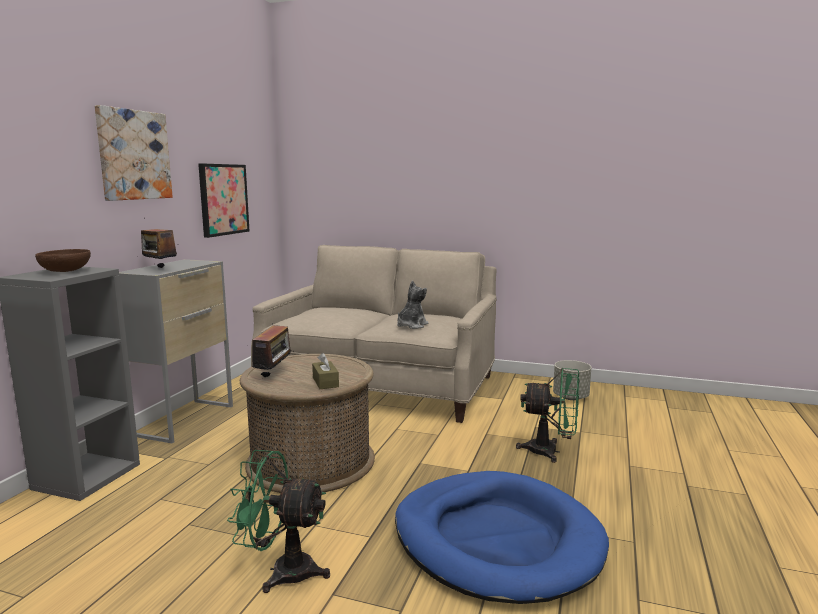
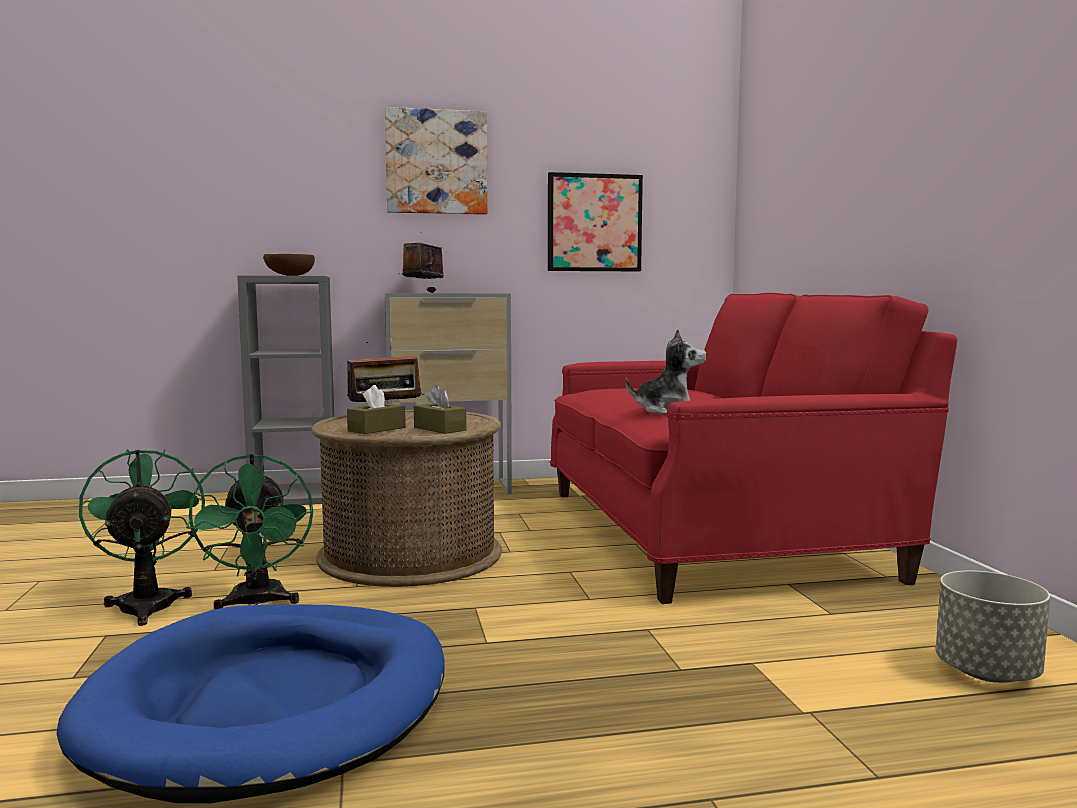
camera: 60 degrees right, 5 degrees down
(349, 369) = (439, 429): none -> brown tissue box
(381, 384) = (711, 531): beige sofa -> red sofa
(550, 451) = (654, 695): green fan -> green fan (257, 603)

